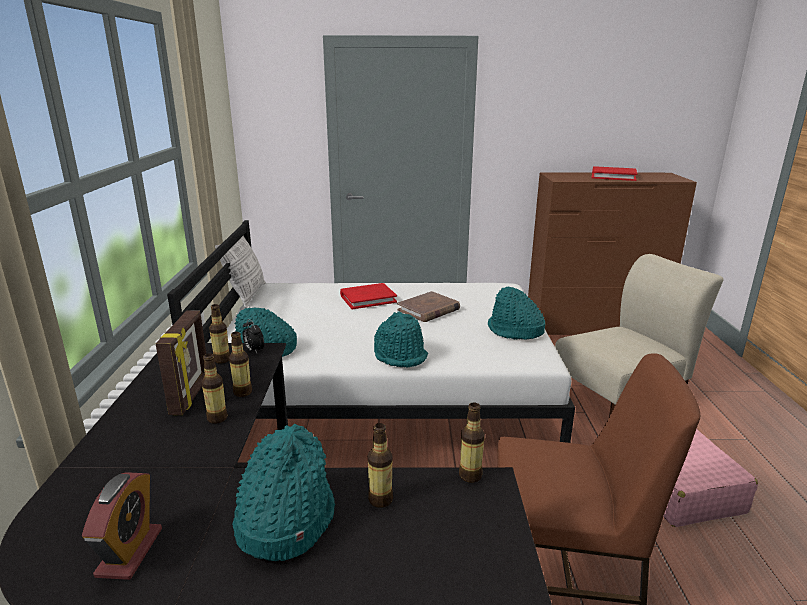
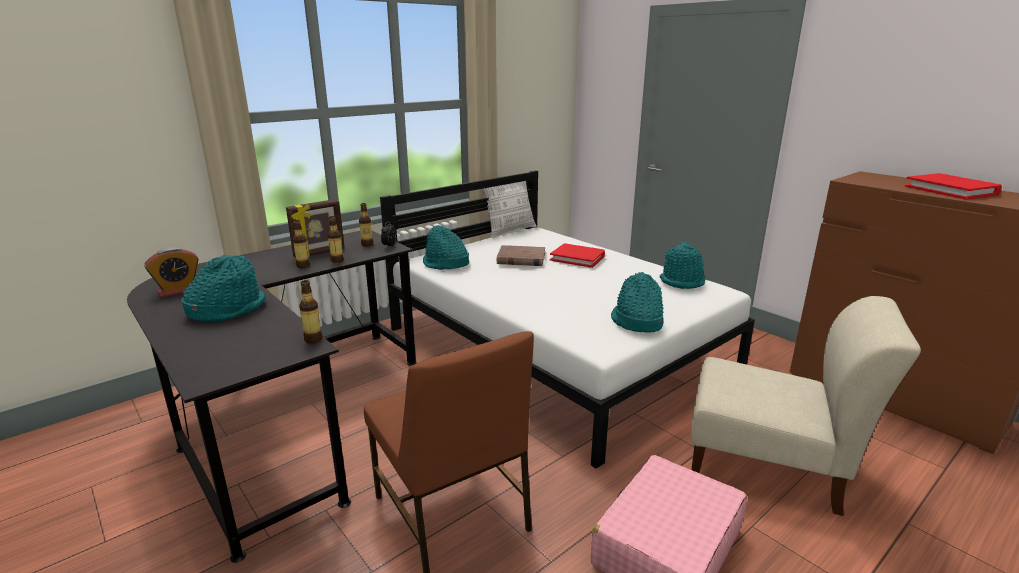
camera: 50 degrees right, 0 degrees up
(380, 499) = (264, 324): bottle -> none
(400, 355) = (511, 298): turquoise hat -> turquoise hat (682, 281)
(428, 310) = (604, 281): brown book -> brown book (521, 259)

